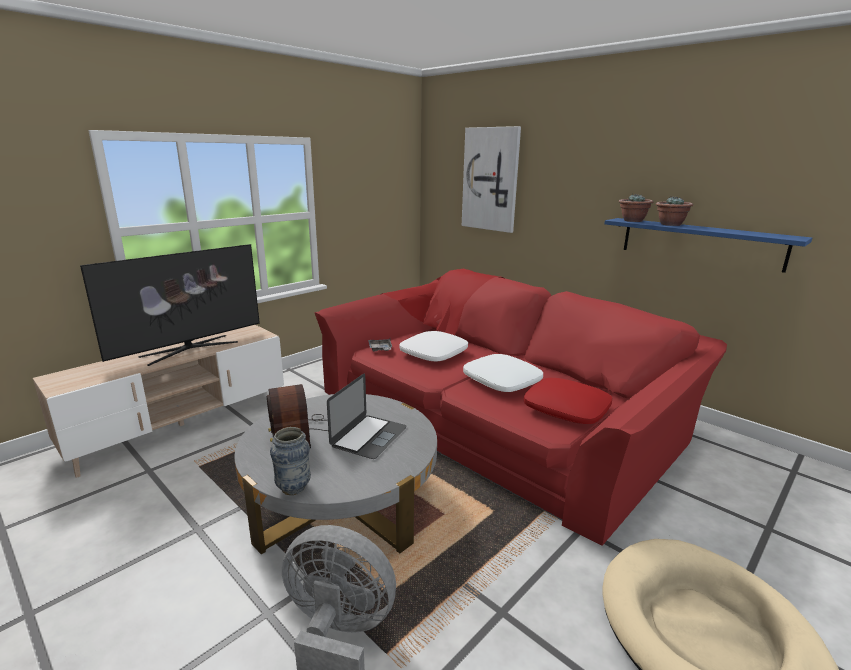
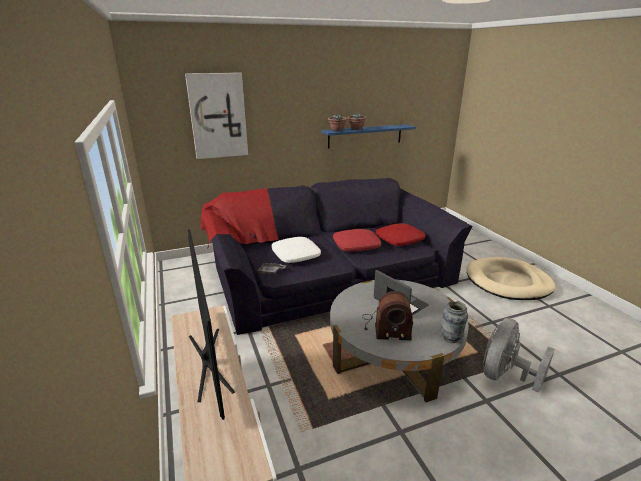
camera: 65 degrees left, 5 degrees up
(501, 408) = (325, 269): red sofa -> black sofa
(502, 381) = (356, 245): white pillow -> red pillow

